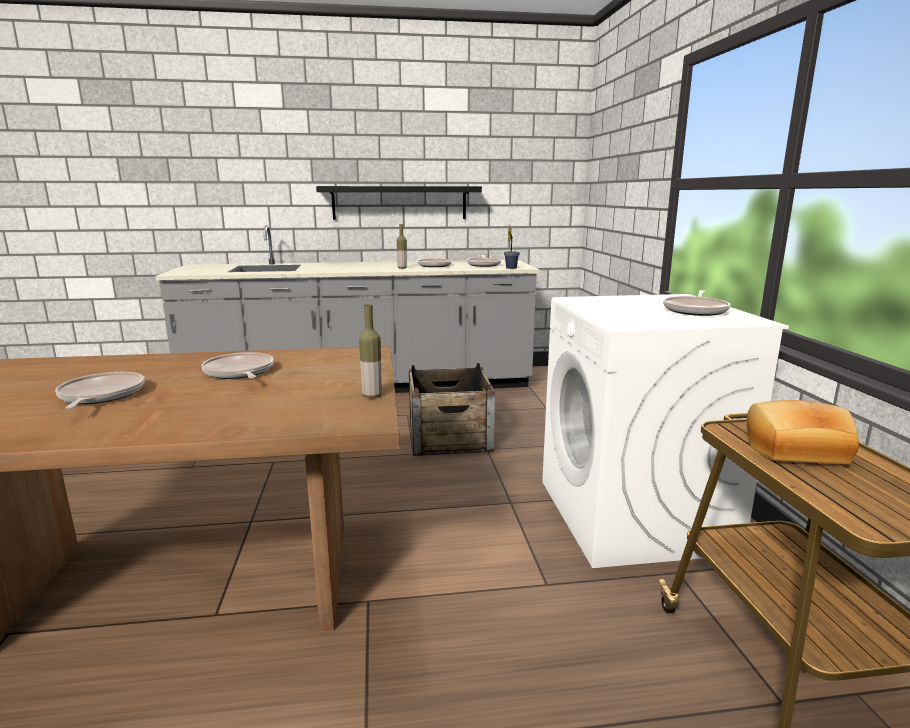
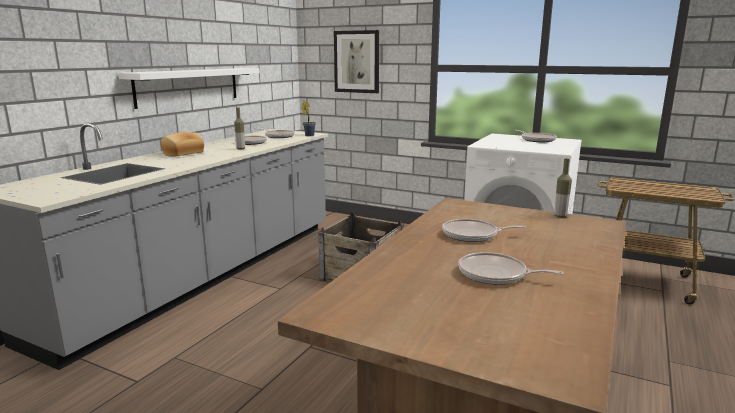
camera: 55 degrees left, 0 degrees up
(399, 203) = (189, 86): black shelf -> white shelf
(619, 179) = (357, 62): none -> picture
(796, 451) = (644, 188): bread -> bread (183, 153)

